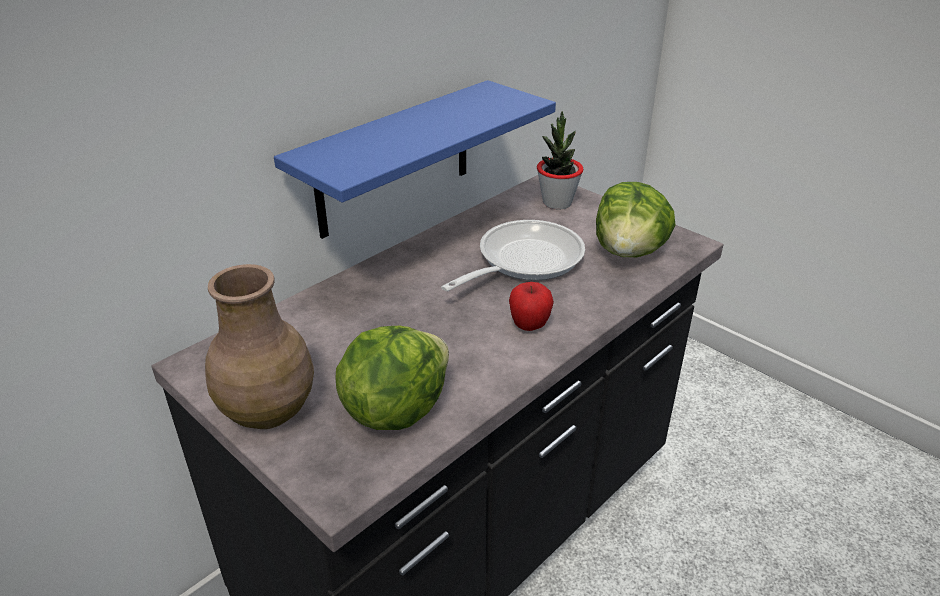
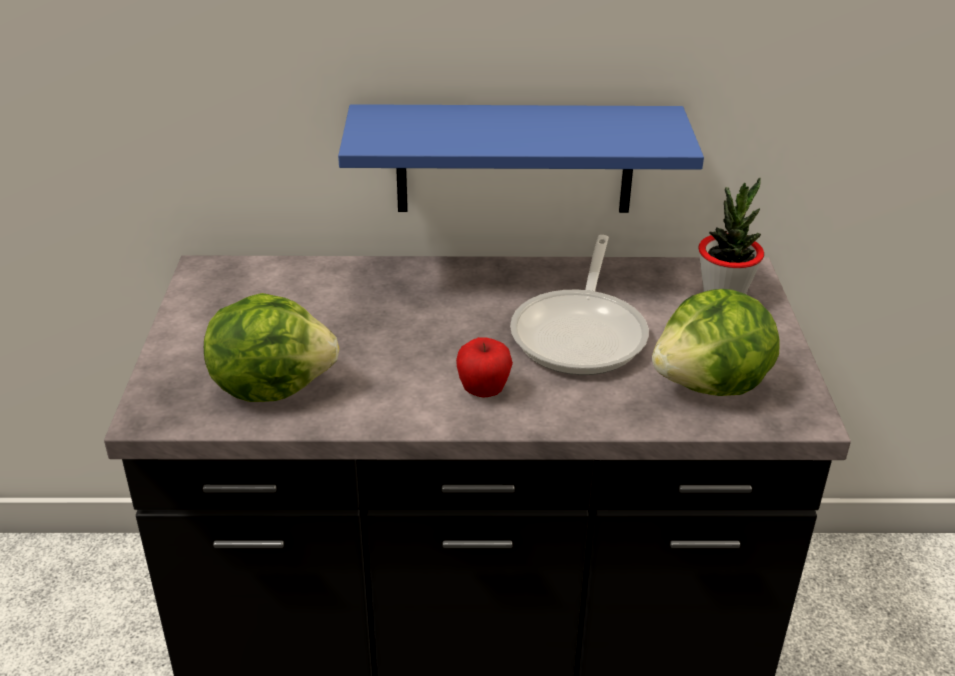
camera: 45 degrees right, 0 degrees up
(270, 410) = (197, 332): brown vase -> none
(523, 261) = (582, 333): frying pan -> frying pan turned 105 degrees clockwise

